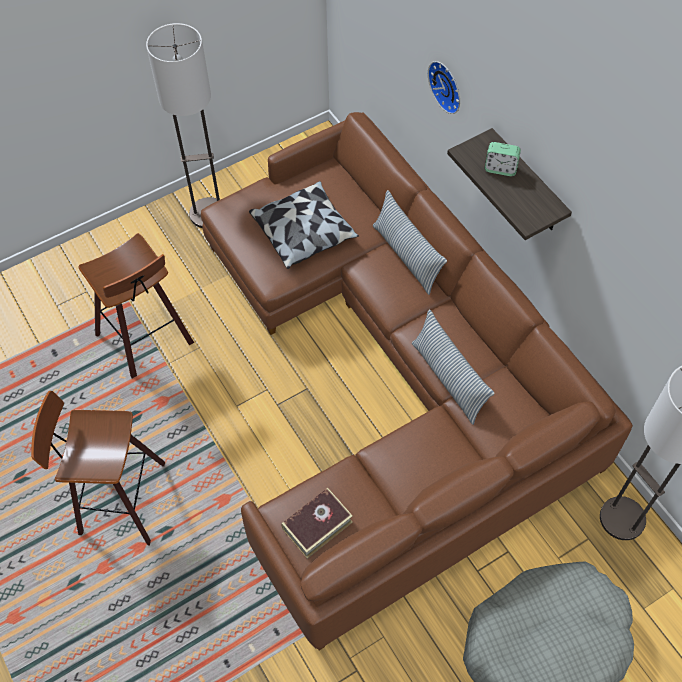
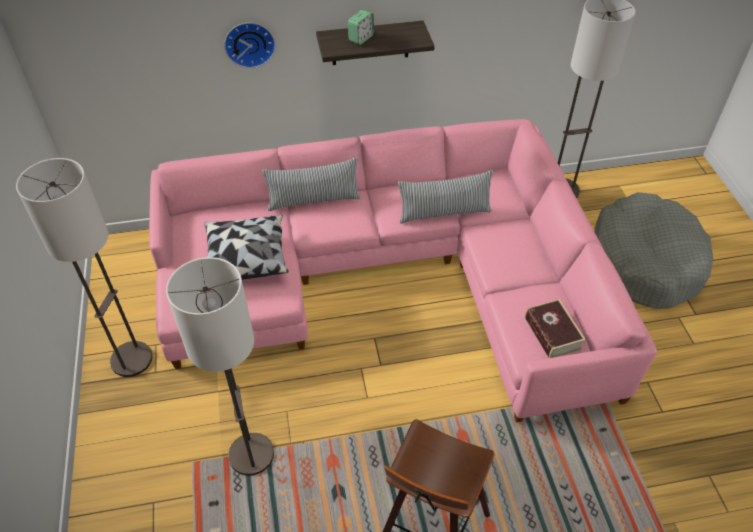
camera: 70 degrees left, 10 degrees down
(148, 339) = (252, 455): stool -> floor lamp
(393, 376) = (391, 276): brown sofa -> pink sofa

